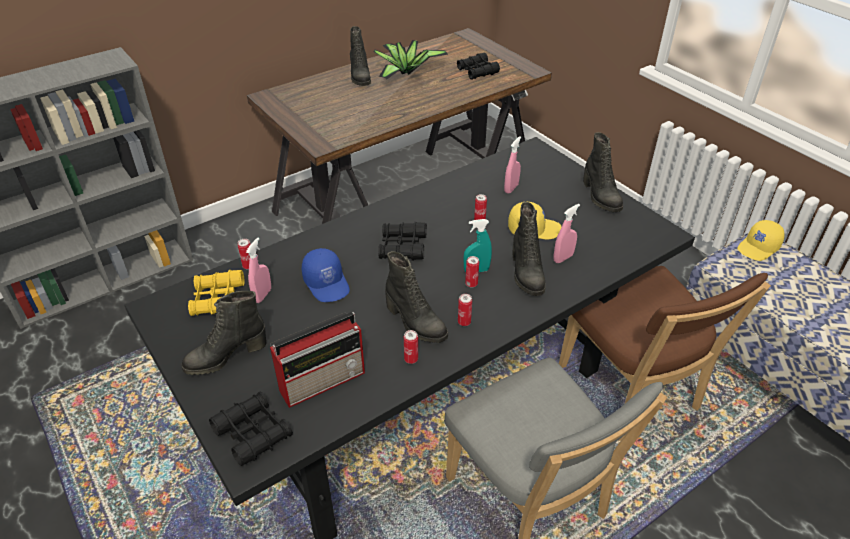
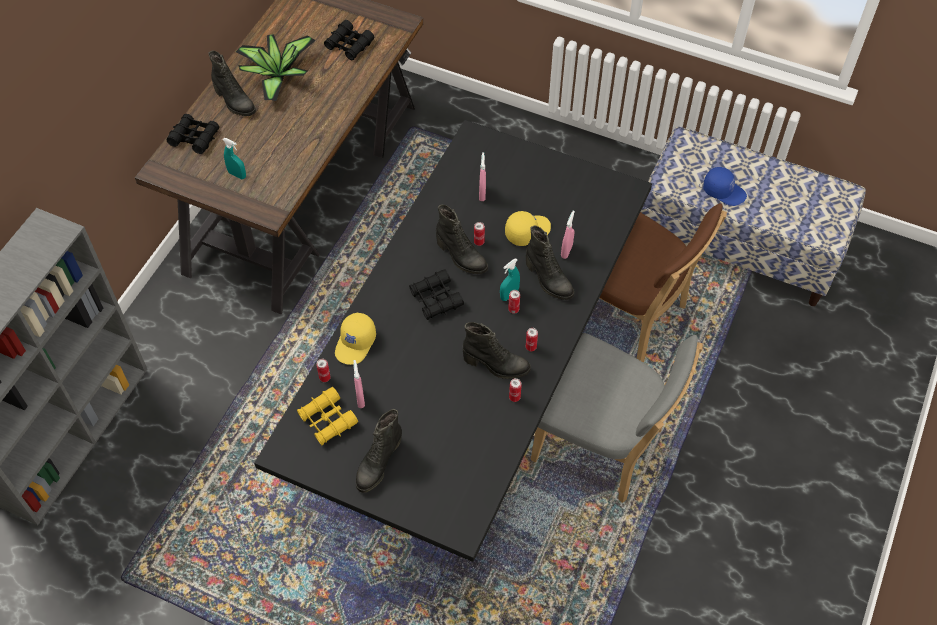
camera: 30 degrees left, 15 degrees up
(253, 433) = (449, 509): black binoculars -> black binoculars (194, 138)
(320, 116) = (237, 175): none -> turquoise spray bottle
(324, 380) = (465, 445): radio -> none
(327, 283) = (402, 363): blue cap -> blue cap (724, 191)
(600, 196) = (559, 171): black boot -> black boot (461, 257)
(759, 248) = (686, 149): yellow cap -> yellow cap (356, 344)

